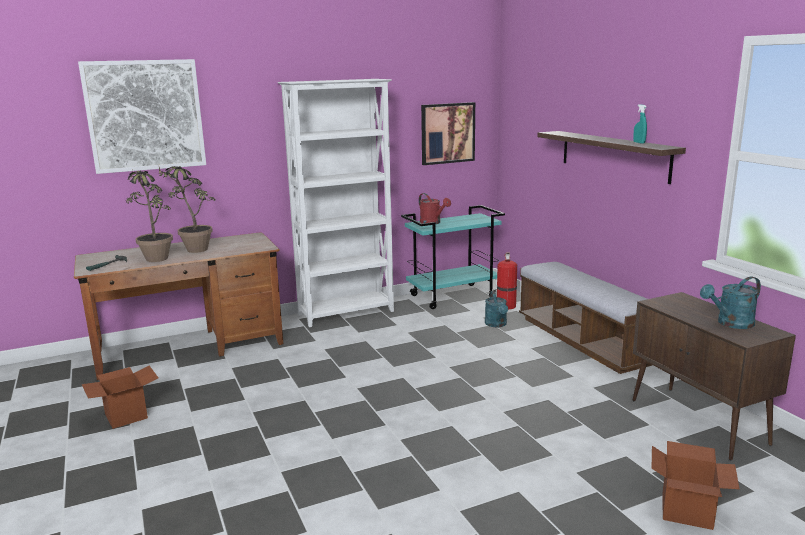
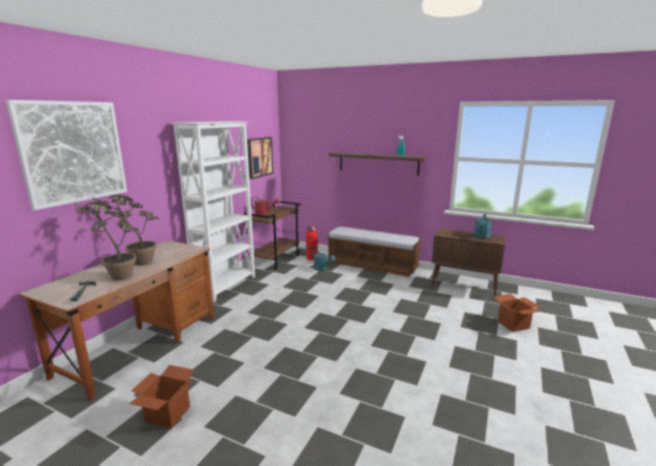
camera: 40 degrees left, 0 degrees up
(453, 296) = (276, 259): turquoise cart -> brown cart

